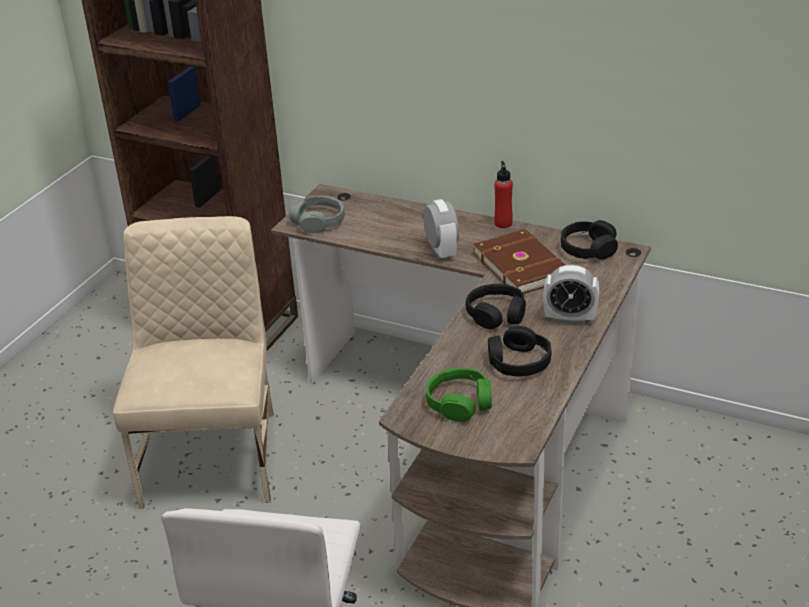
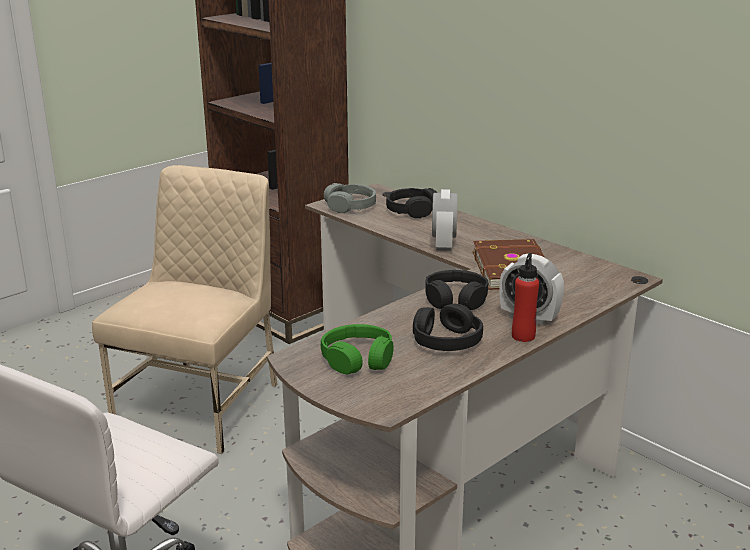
camera: 20 degrees right, 10 degrees down
(503, 223) = (521, 236): red bottle -> red bottle (523, 336)
(588, 249) = (592, 268): black headphones -> black headphones (412, 210)

